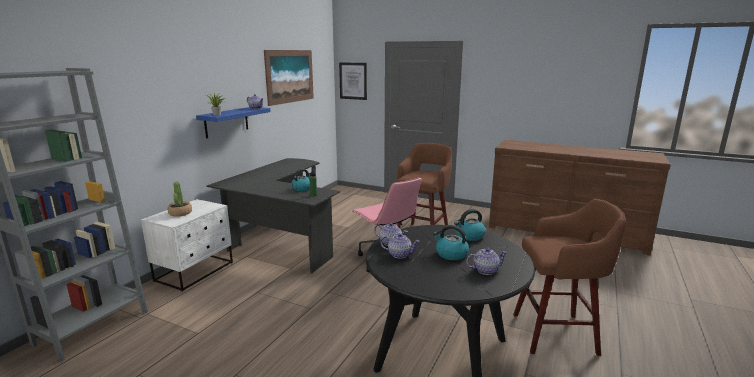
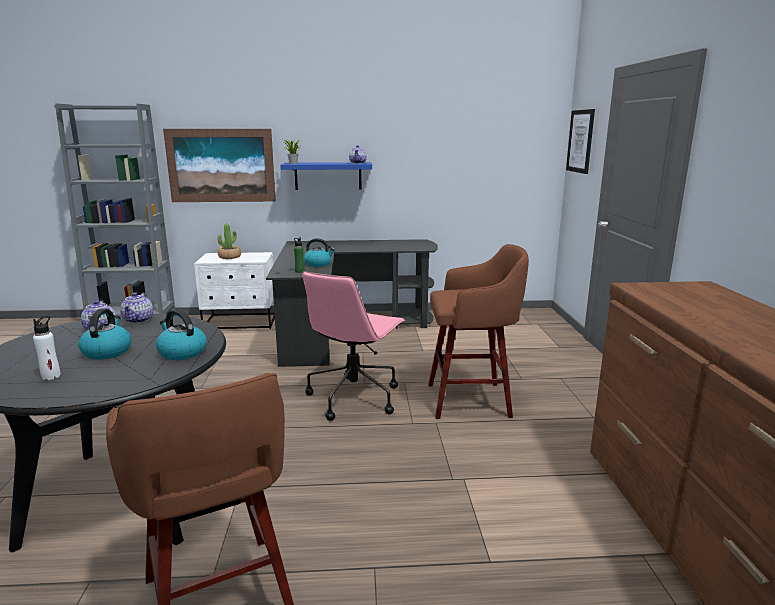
camera: 60 degrees right, 0 degrees up
(290, 76) = (453, 128): picture -> picture (221, 165)
(485, 270) = (51, 376): teapot -> white bottle

